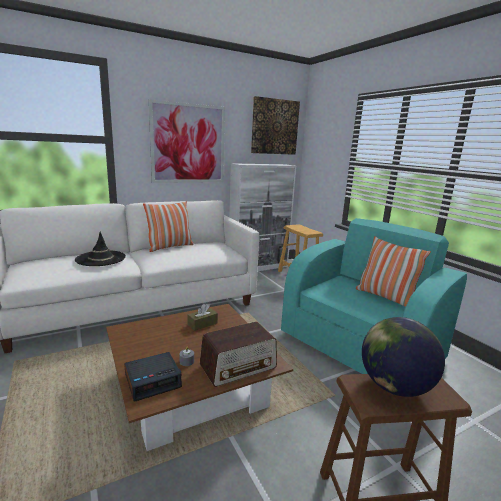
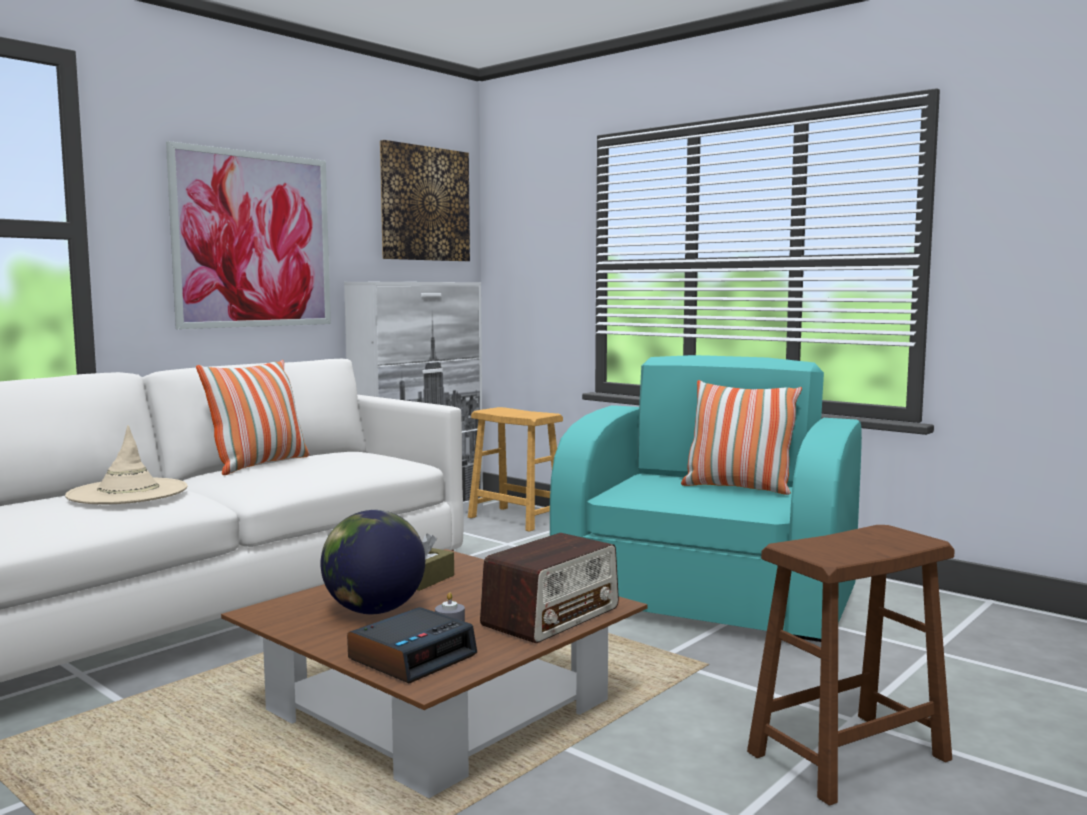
camera: 20 degrees left, 10 degrees down
(101, 258) = (128, 492): black hat -> beige hat
(394, 386) = (846, 542): globe -> globe (374, 610)

